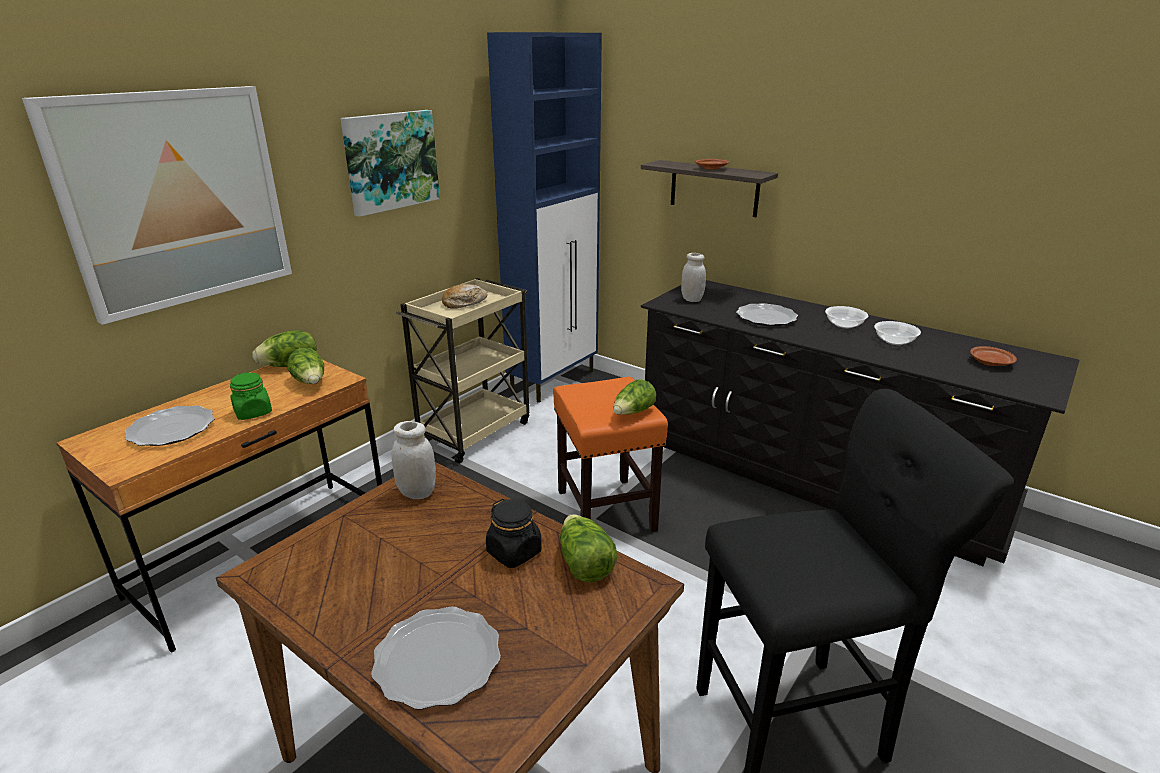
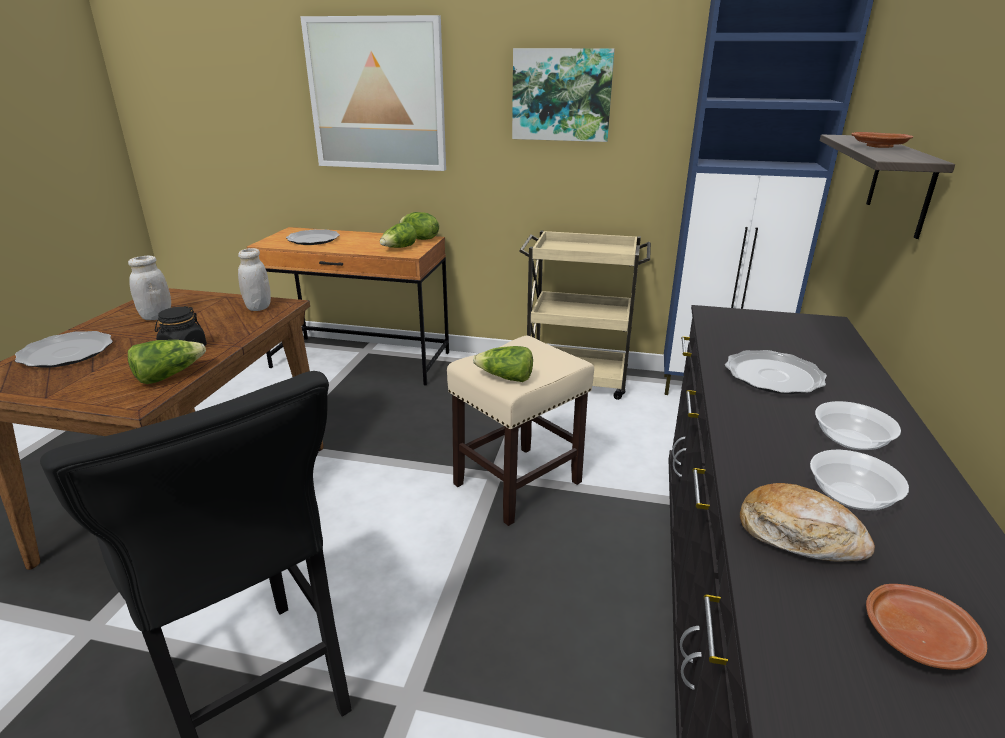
camera: 65 degrees right, 0 degrees up
(253, 412) = (345, 248): green jar -> none
(464, 303) = (591, 249): bread -> bread (799, 536)
(605, 509) = (518, 482): orange stool -> beige stool
(692, 299) = (757, 325): white jar -> white jar (156, 316)

